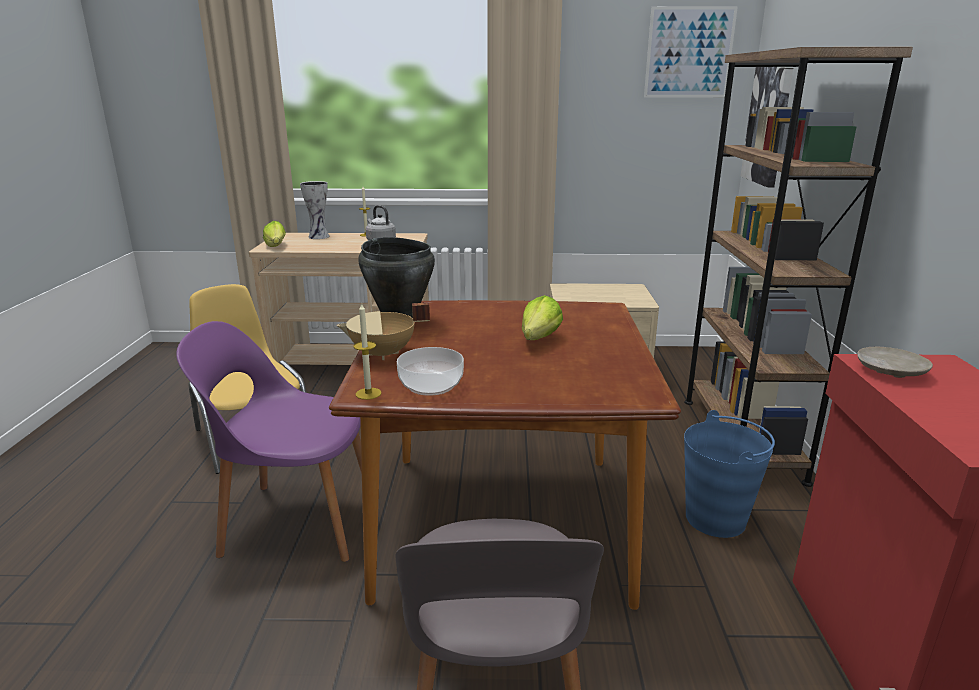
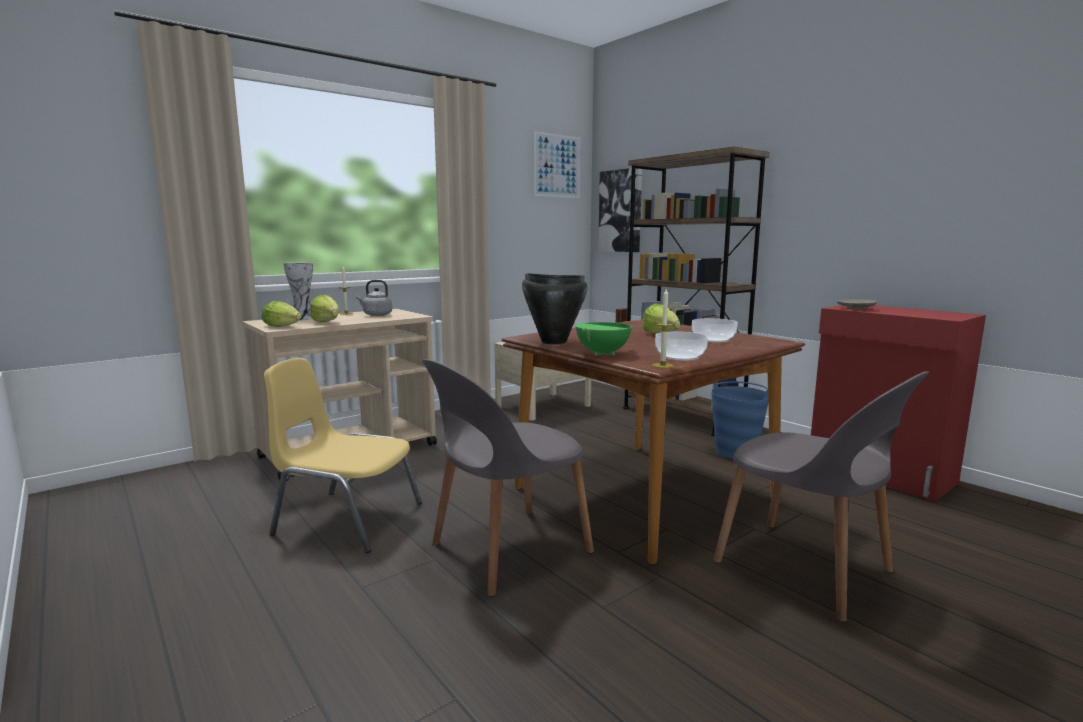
camera: 40 degrees left, 10 degrees down
(295, 521) = (507, 549): purple chair -> grey chair
(312, 248) = (328, 324): none -> lettuce
(383, 354) = (604, 353): beige cooking pot -> green cooking pot
(569, 366) = (713, 339): none -> bowl

